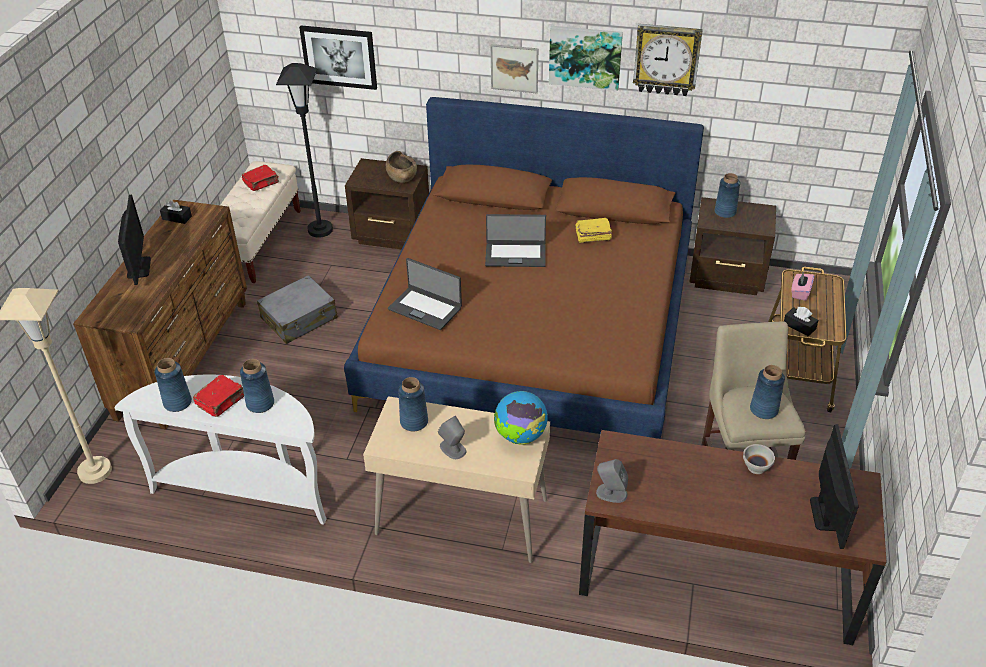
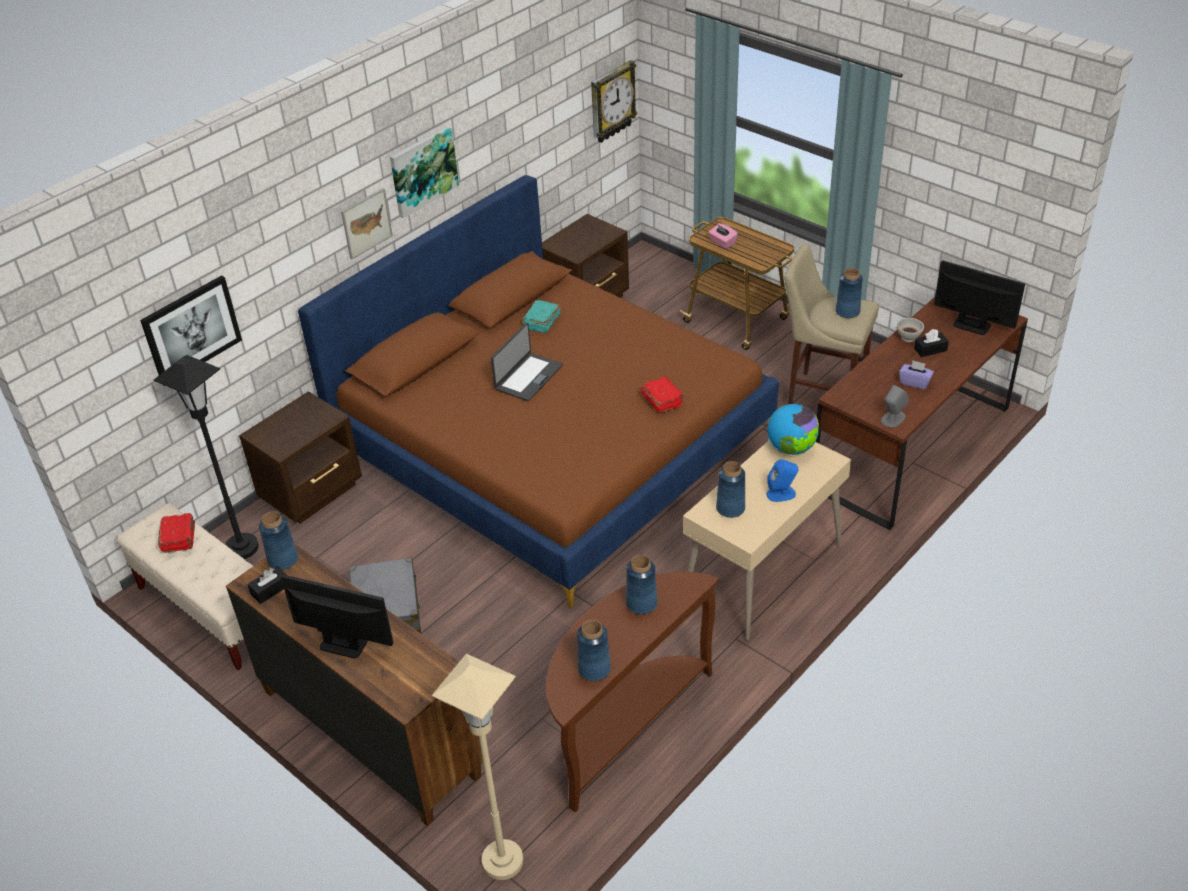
camera: 60 degrees left, 0 degrees up
(221, 401) = (617, 633): red book -> red book (662, 400)
(246, 489) = (624, 725): white console table -> brown console table
(401, 175) = (307, 414): brown bowl -> none
(425, 308) = (561, 459): laptop -> none
(453, 449) = (781, 494): grey speaker -> blue speaker
(592, 236) = (541, 323): yellow book -> turquoise book
(666, 59) = (485, 131): wall clock -> wall clock (611, 102)
(683, 494) = (915, 382): none -> purple tissue box
(725, 212) = (571, 242): blue vase -> blue vase (283, 560)
(799, 326) = (762, 259): black tissue box -> black tissue box (930, 349)

